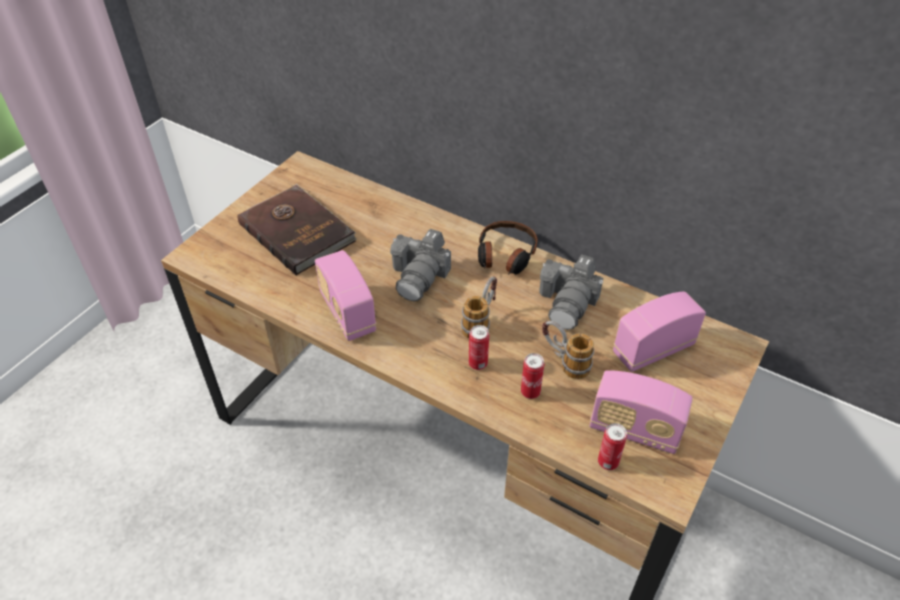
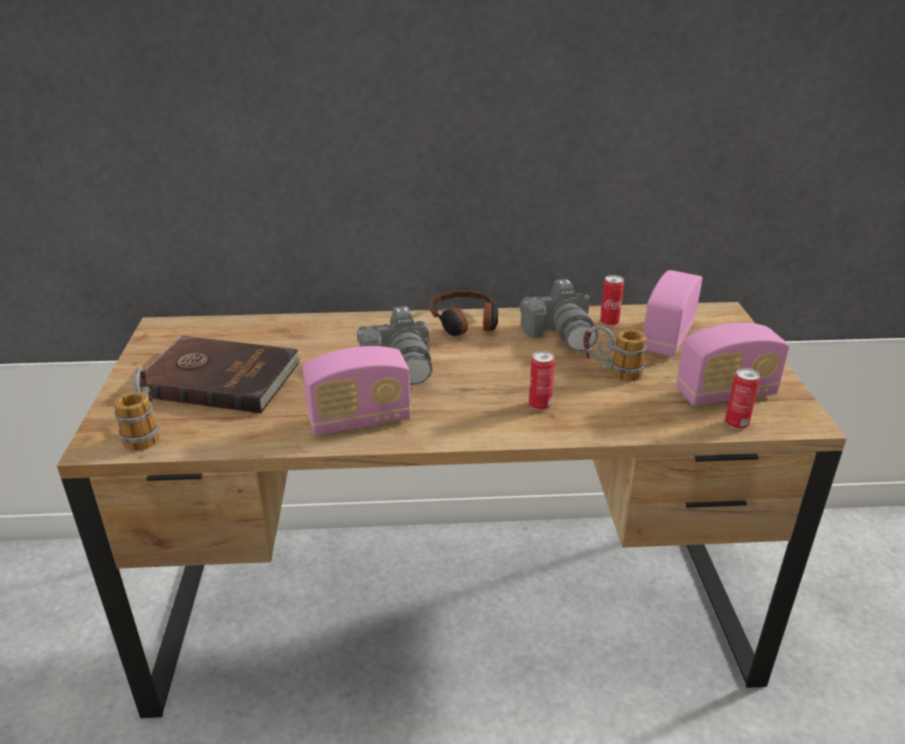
camera: 35 degrees left, 15 degrees down
(347, 313) = (359, 420): radio -> radio turned 45 degrees counterclockwise
(481, 321) = (503, 375): mug -> mug (145, 430)
(530, 392) = (611, 405): can -> can (609, 323)

